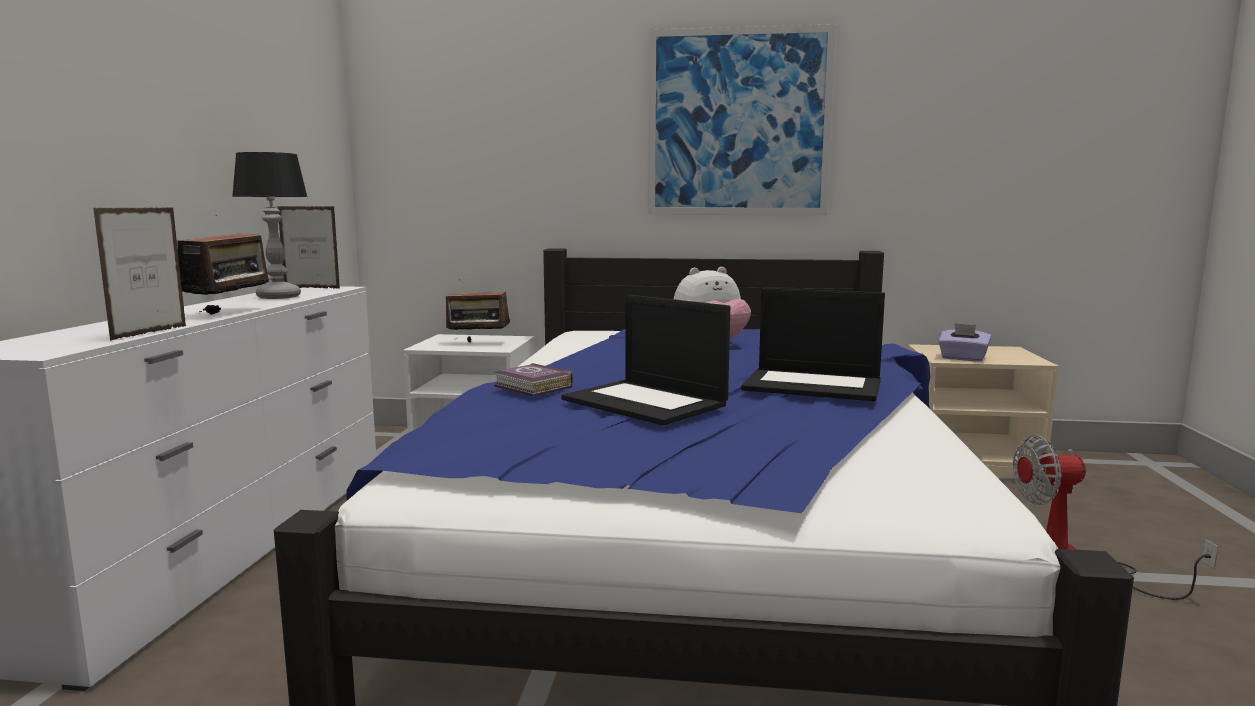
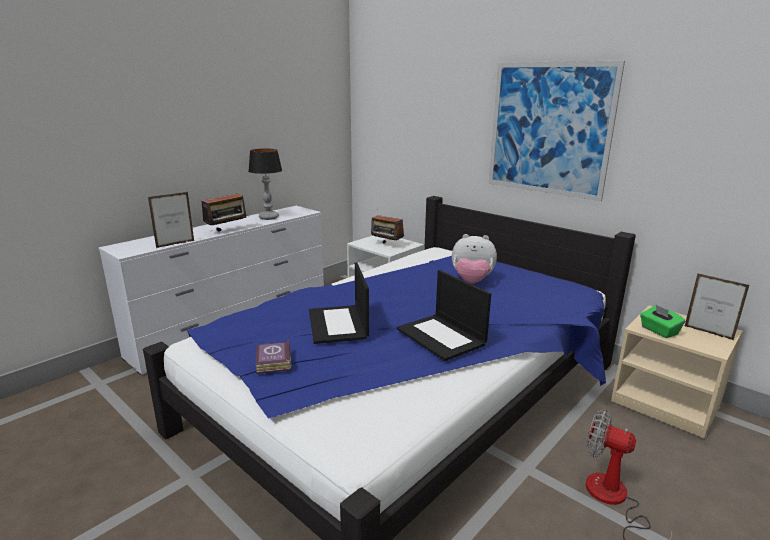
camera: 35 degrees right, 10 degrees up
(312, 288) = (297, 210): picture frame -> picture frame (708, 333)
(533, 387) = (315, 297): book -> book (272, 362)
(963, 358) = (658, 331): purple tissue box -> green tissue box

